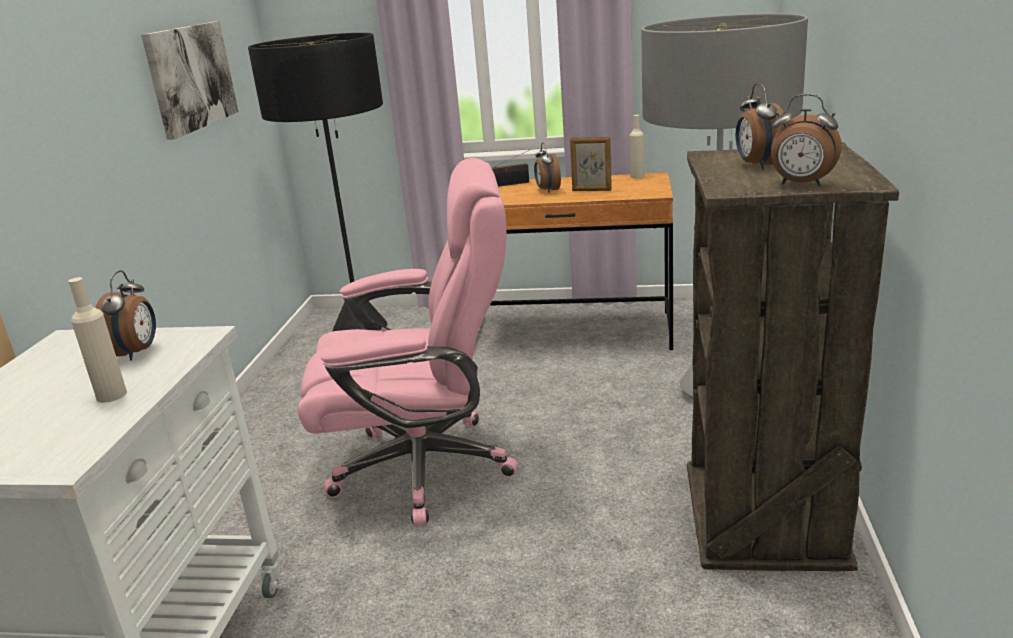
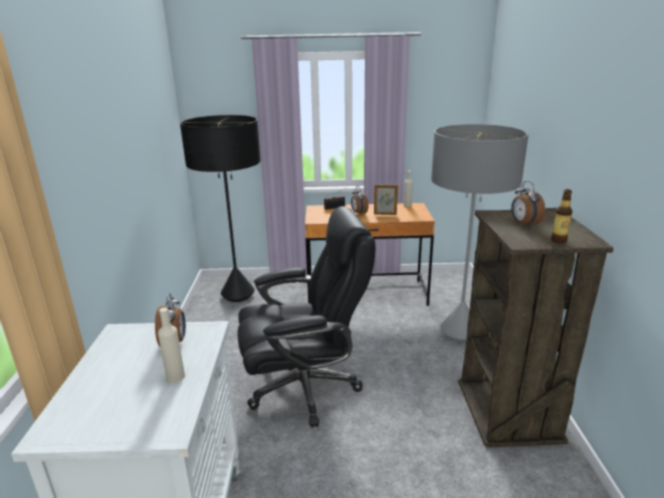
camera: 10 degrees left, 0 degrees up
(190, 77) = (149, 144): picture -> none
(423, 468) = (304, 387): pink office chair -> black office chair
(801, 184) = (558, 241): alarm clock -> bottle

